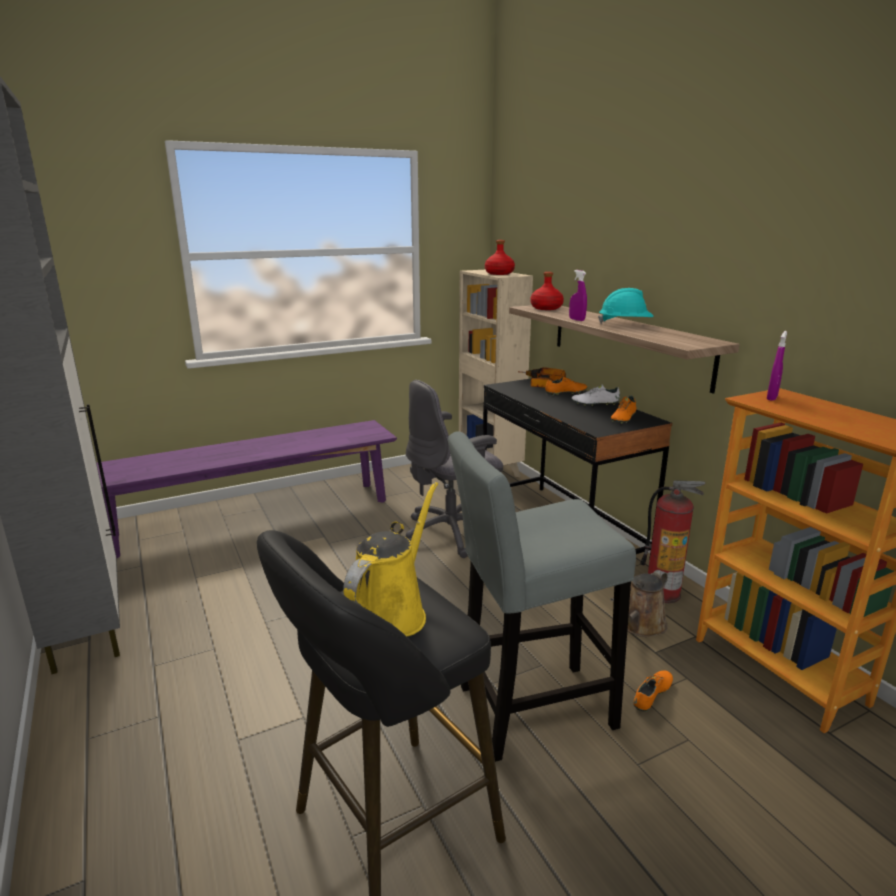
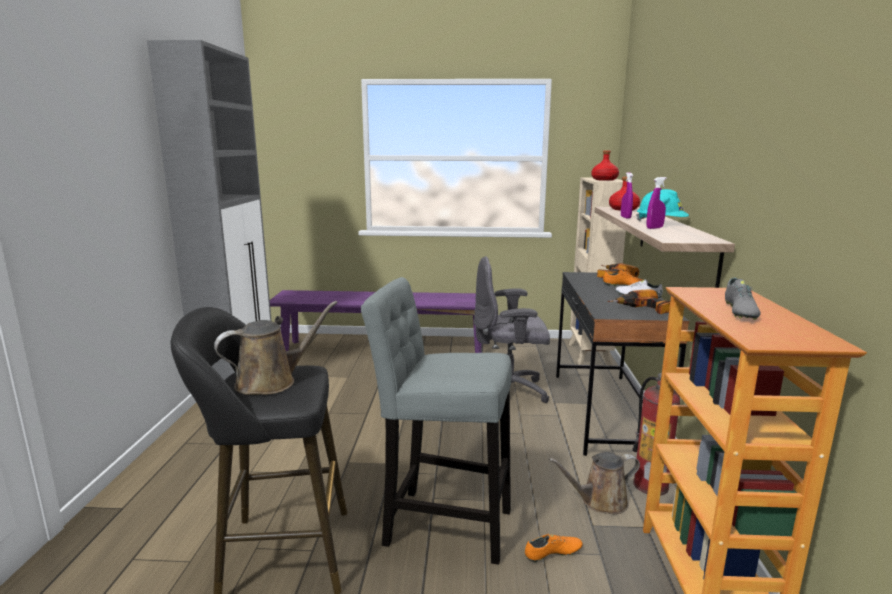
camera: 30 degrees right, 5 degrees down
(390, 613) = (272, 381): yellow watering can -> brown watering can
(623, 418) = (644, 310): orange shoe -> power drill
(772, 398) = (715, 292): purple spray bottle -> purple spray bottle (654, 228)
(829, 416) = (739, 312): none -> grey shoe

